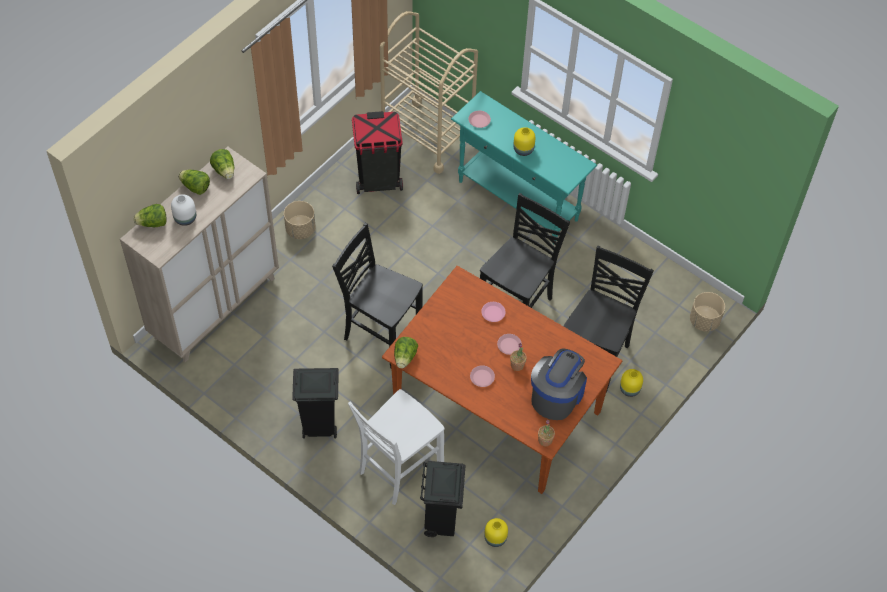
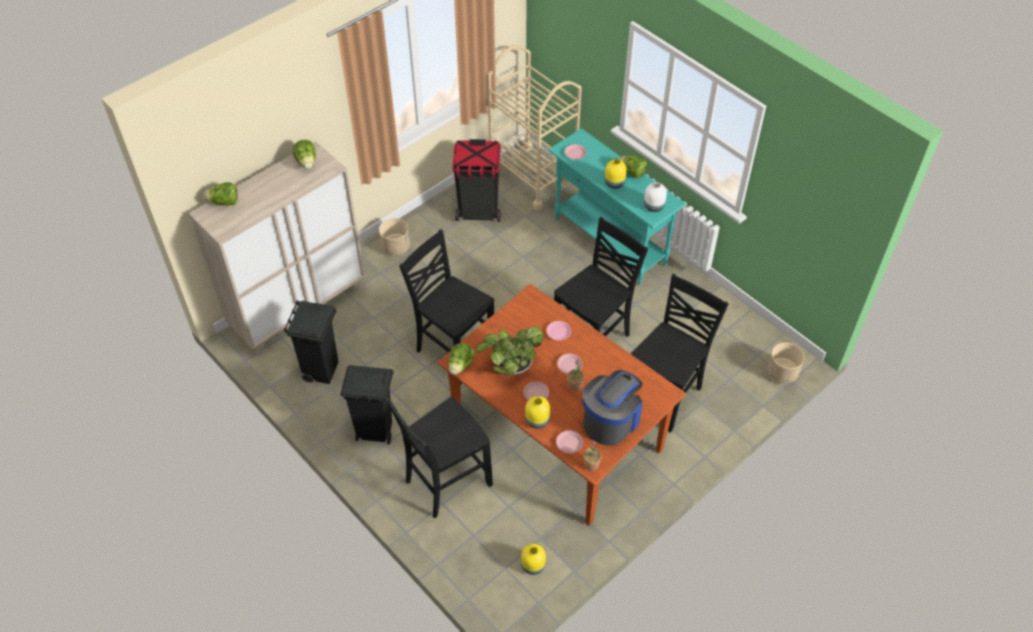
camera: 10 degrees right, 5 degrees down
(186, 218) = (258, 201): white vase -> white vase (654, 206)
(195, 187) = (274, 174): lettuce -> lettuce (632, 173)
(398, 469) = (446, 482): white chair -> black chair
(441, 521) = (479, 540): black trash can -> black trash can (322, 370)
(454, 354) = (511, 367): none -> potted plant
(521, 422) = (569, 443): none -> pink plate
(629, 389) = (695, 431): yellow vase -> yellow vase (536, 420)

